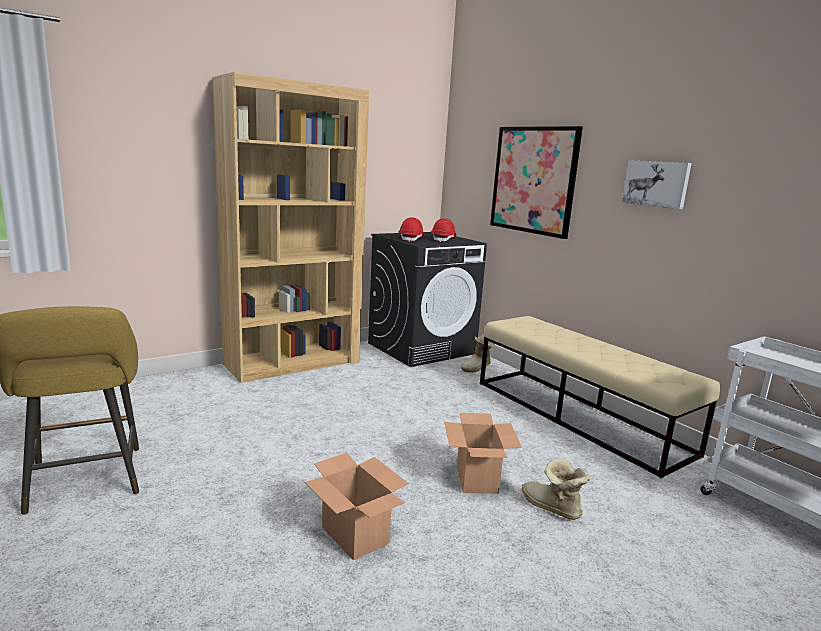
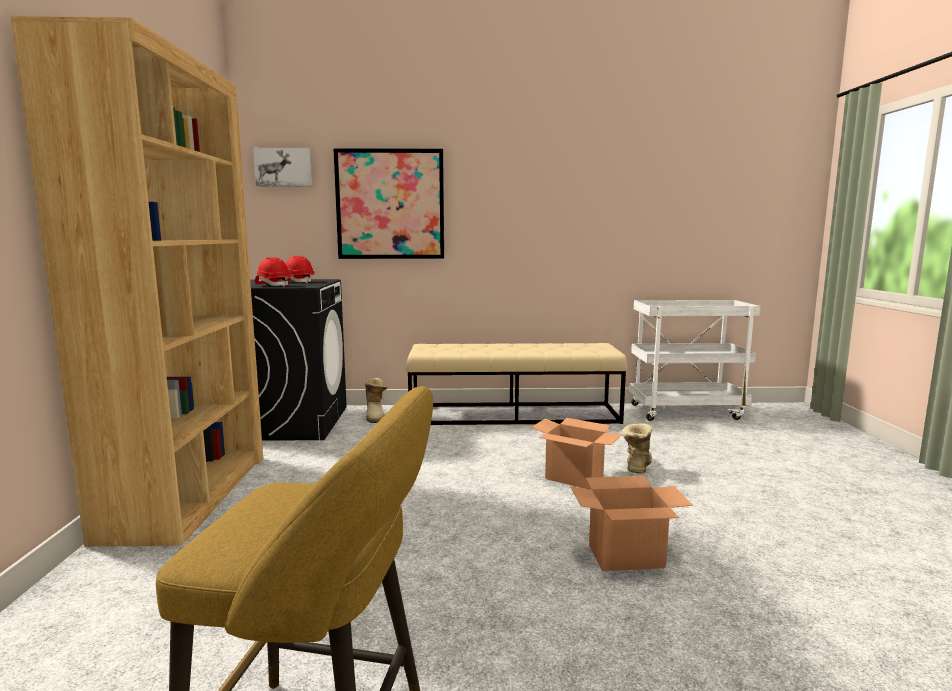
camera: 55 degrees left, 5 degrees down
(551, 508) = (636, 466): boot -> boot turned 120 degrees clockwise
(656, 183) = (528, 198): picture -> picture (283, 167)

